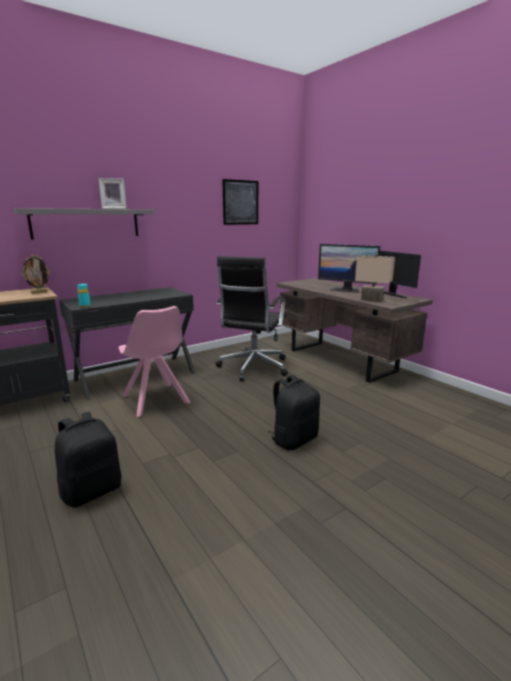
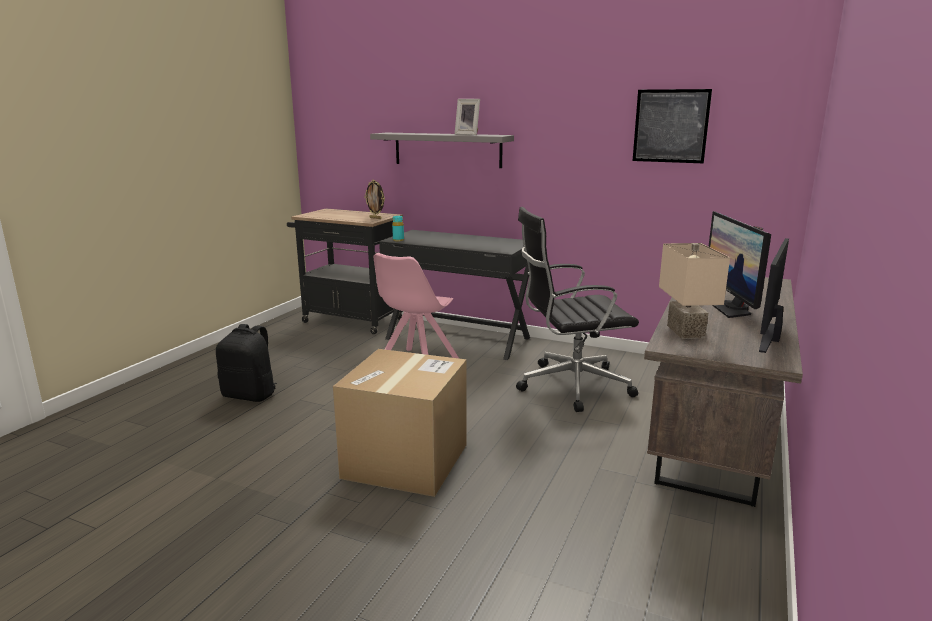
camera: 60 degrees right, 0 degrees up
(294, 439) = (406, 461): black backpack -> cardboard box

